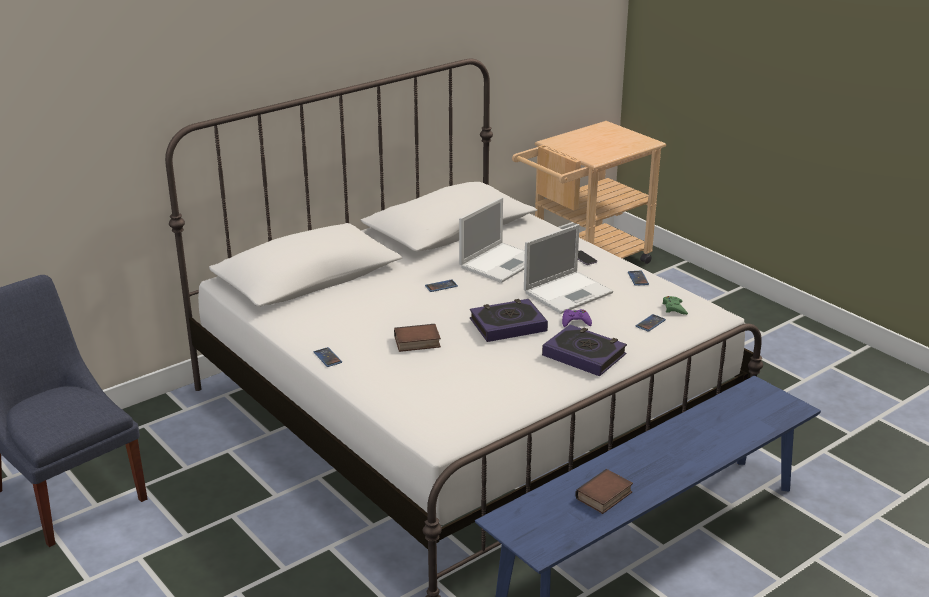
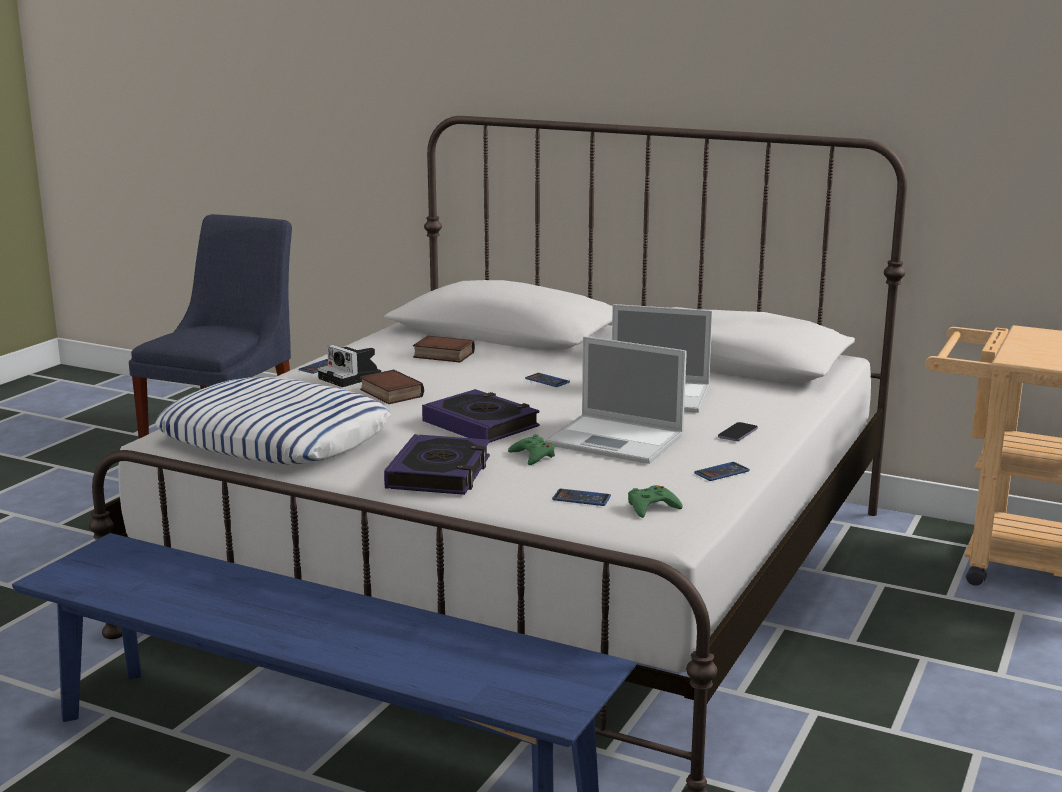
camera: 65 degrees right, 10 degrees down
(367, 350) = (352, 378): none -> camera
(475, 398) = (276, 437): none -> pillow
(575, 321) = (533, 455): purple game controller -> green game controller
(604, 496) = (192, 596): book -> book (442, 355)

